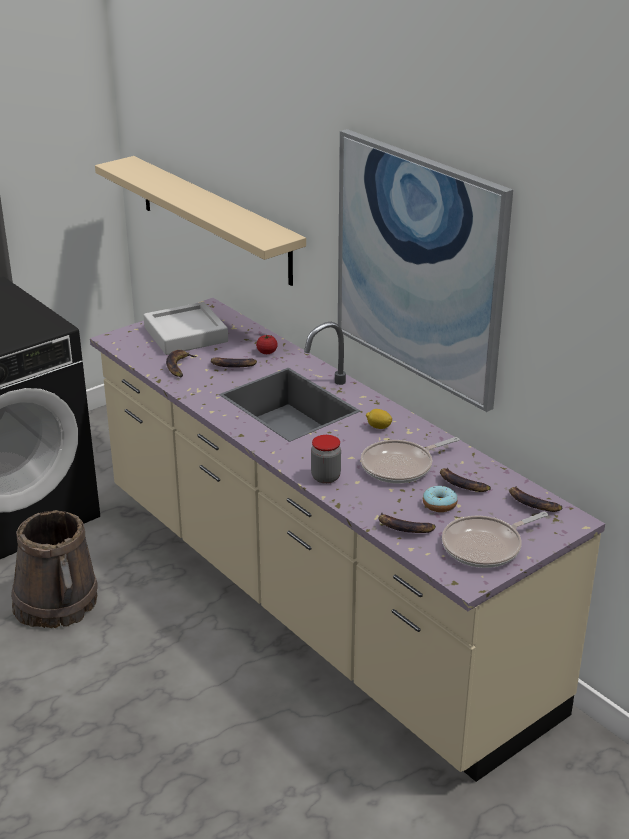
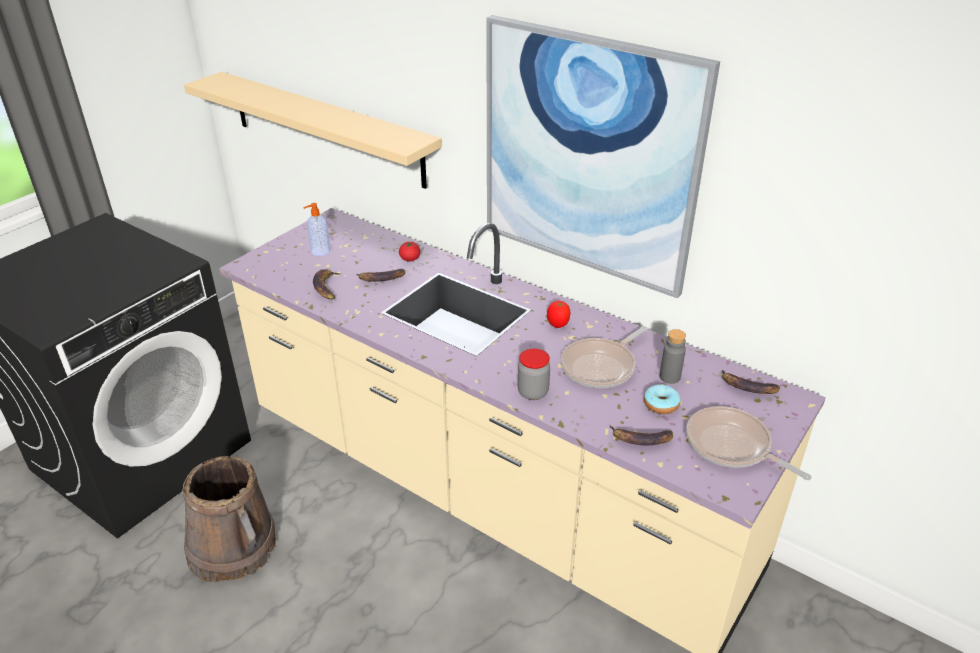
camera: 15 degrees left, 5 degrees up
(186, 335) = (319, 251): grey tray -> soap dispenser
(378, 427) = (557, 325): lemon -> tomato
(461, 484) = (669, 377): banana -> grey bottle
(486, 546) = (732, 446): frying pan -> frying pan turned 90 degrees clockwise

